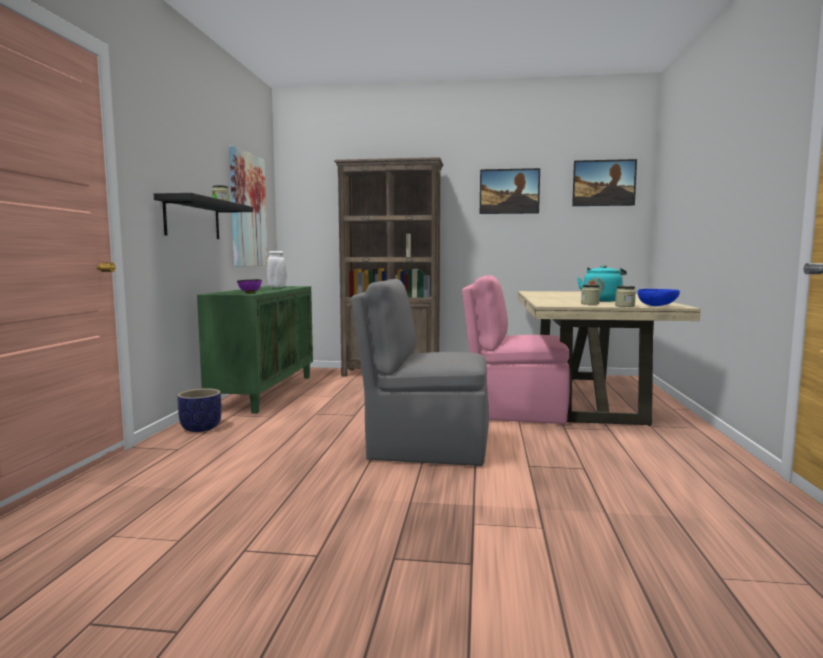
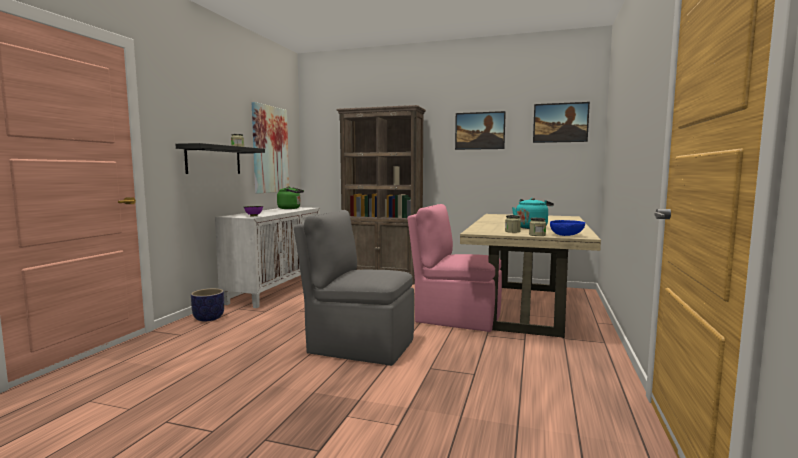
camera: 10 degrees right, 0 degrees up
(264, 392) = (275, 290): green cabinet -> white cabinet
(277, 287) = (290, 208): white vase -> green kettle

